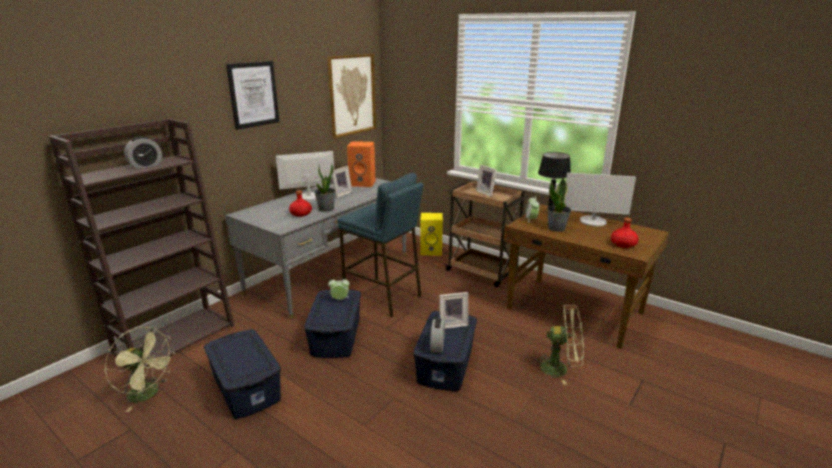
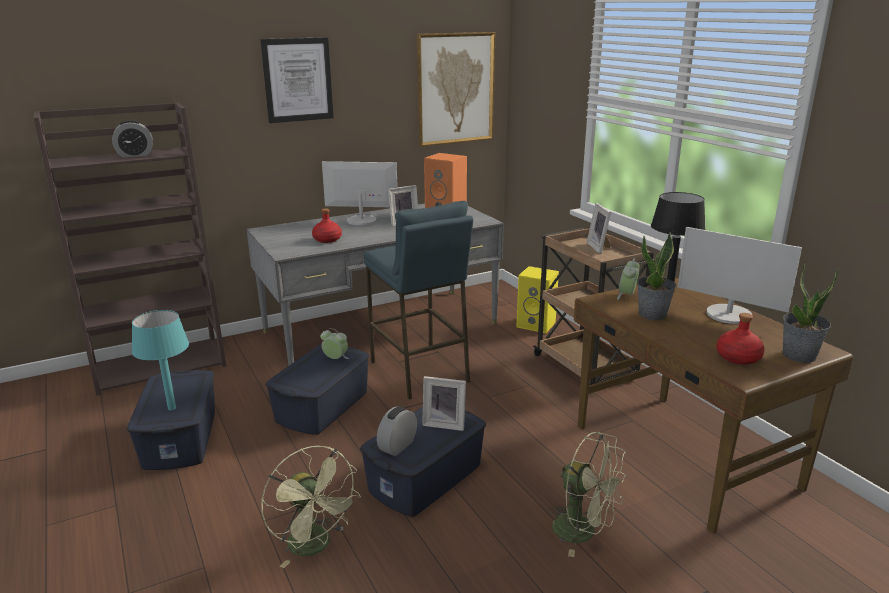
camera: 25 degrees right, 0 degrees up
(149, 394) = (89, 418): green fan -> green fan (315, 546)
(248, 364) = (172, 408): none -> turquoise table lamp
(326, 209) = (363, 238): potted plant -> potted plant (799, 355)

